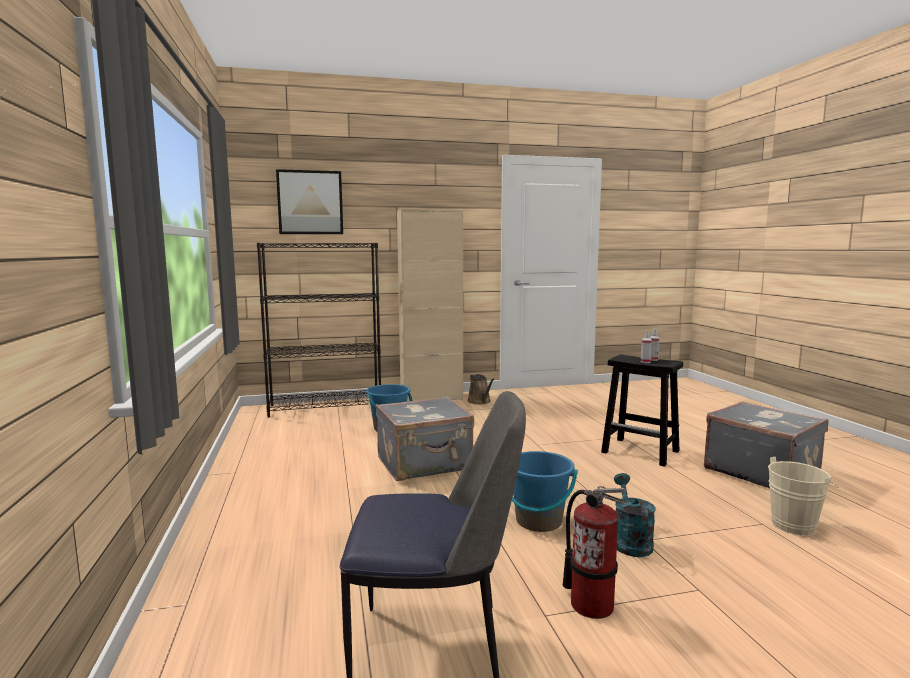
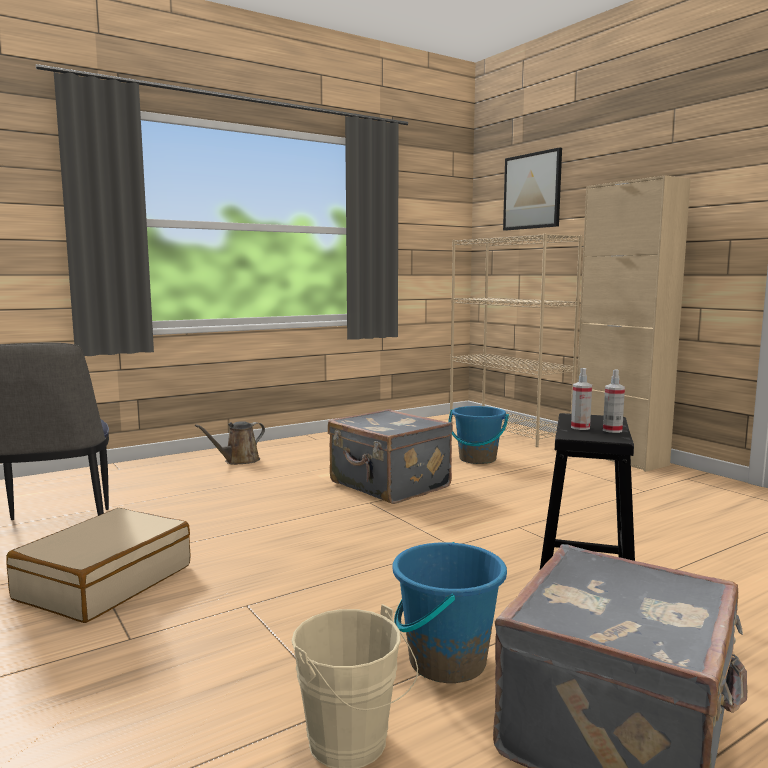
camera: 70 degrees right, 0 degrees up
(326, 407) = (508, 430): black bookcase -> beige bookcase
(480, 401) = (656, 480): brown watering can -> brown watering can (238, 461)
(538, 521) = (274, 547): blue bucket -> blue bucket (446, 661)
(591, 604) = (104, 582): fire extinguisher -> beige suitcase
(630, 541) = (242, 597): turquoise watering can -> none

